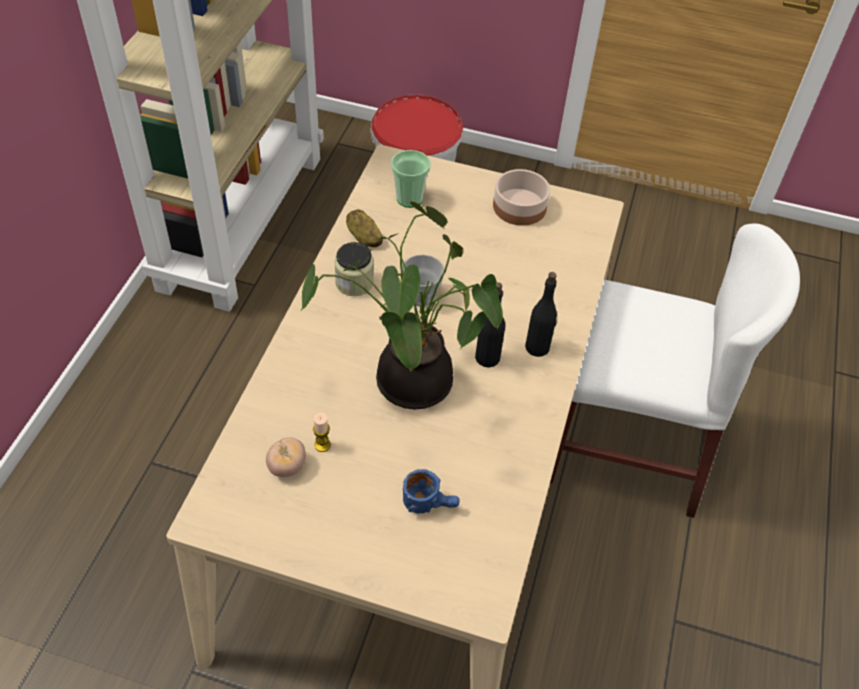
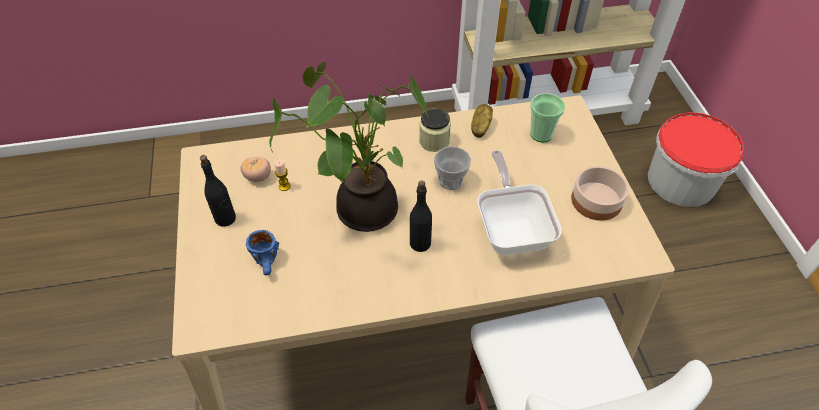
camera: 65 degrees right, 0 degrees up
(514, 281) = (512, 229): none -> frying pan
(537, 347) = (454, 271): black bottle -> black bottle (225, 218)

